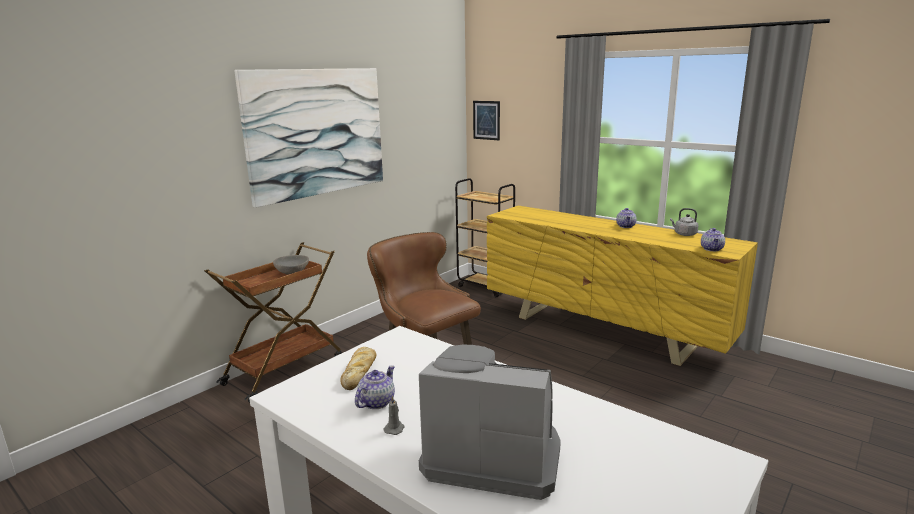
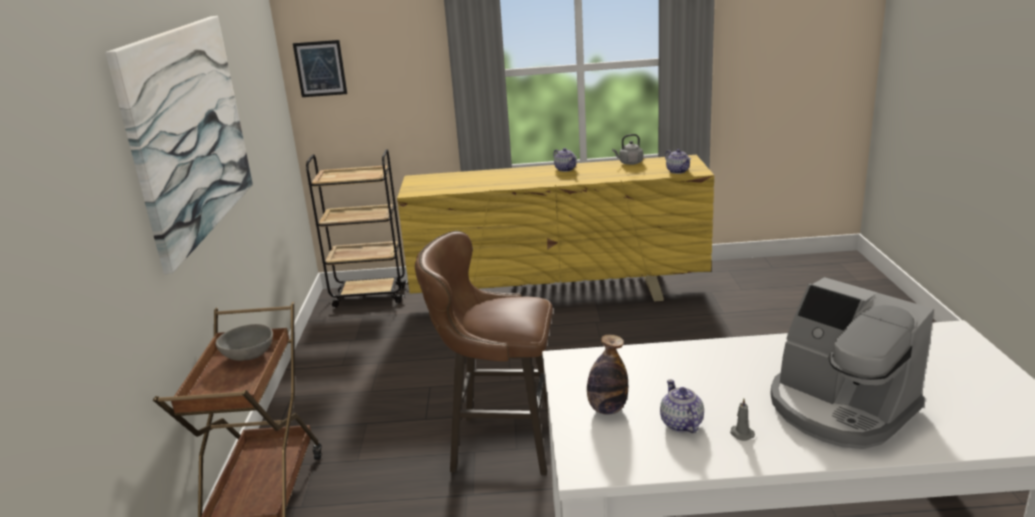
camera: 40 degrees left, 5 degrees up
(359, 372) = (607, 409): bread -> bottle
(492, 455) = (839, 408): coffee machine -> coffee machine turned 105 degrees counterclockwise

